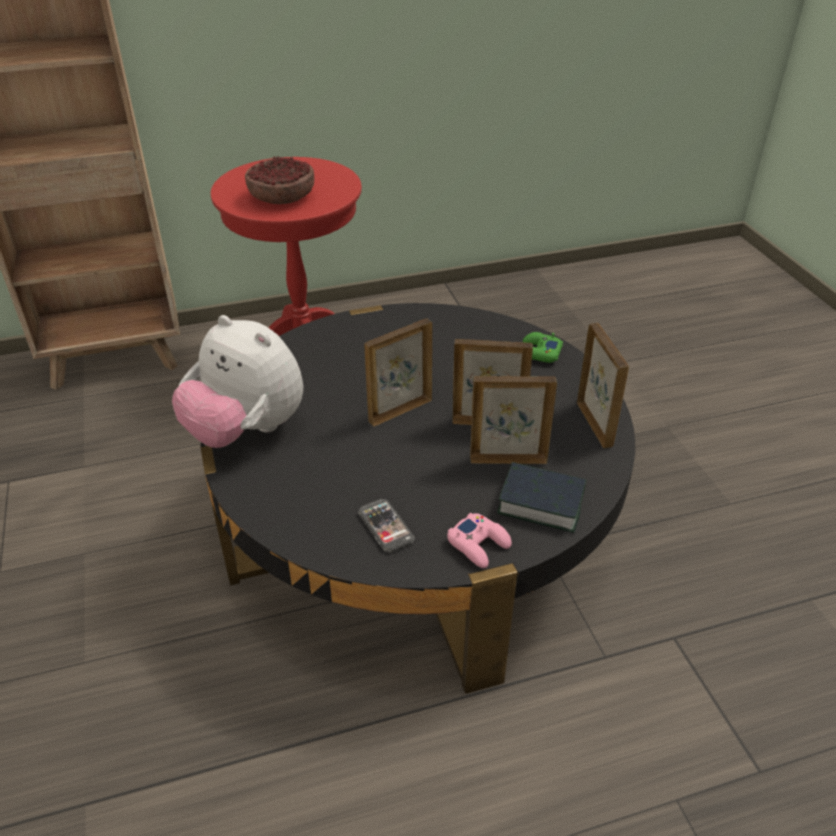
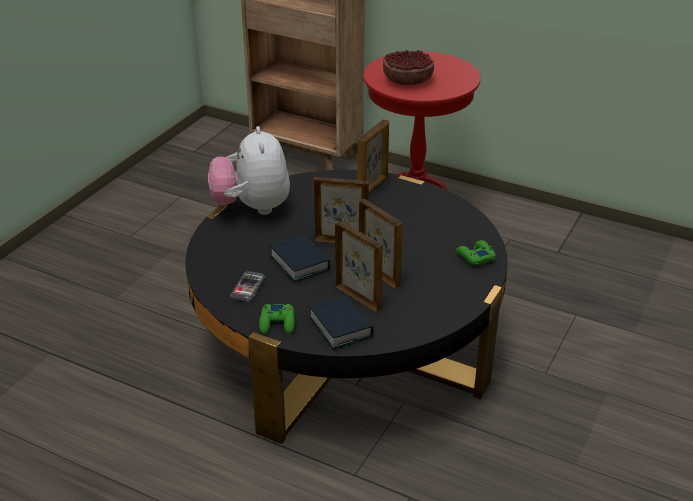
camera: 45 degrees right, 5 degrees down
(395, 461) = (299, 263): none -> book
(479, 544) = (277, 323): pink game controller -> green game controller
(595, 424) = (441, 311): picture frame -> picture frame (373, 188)

